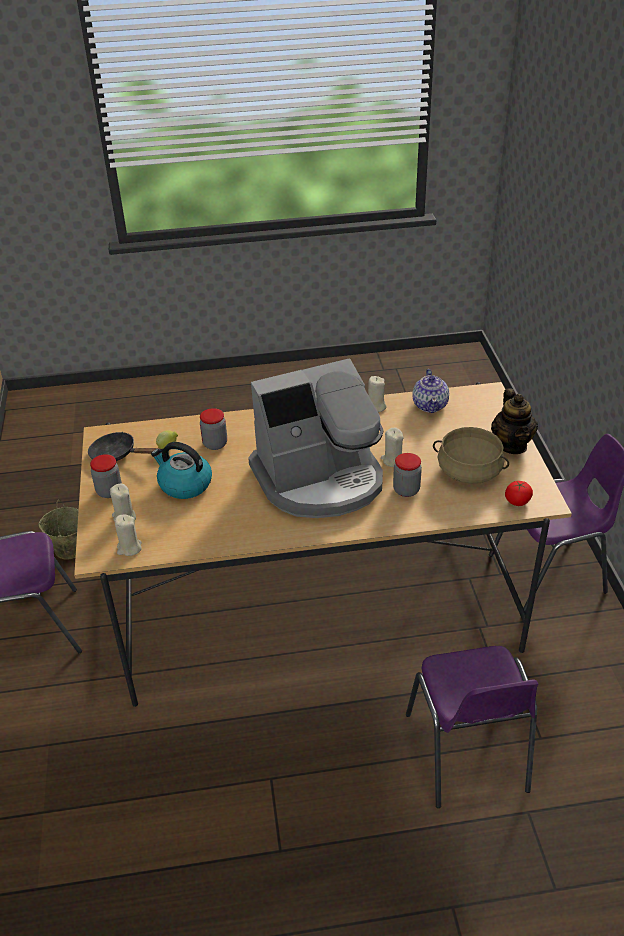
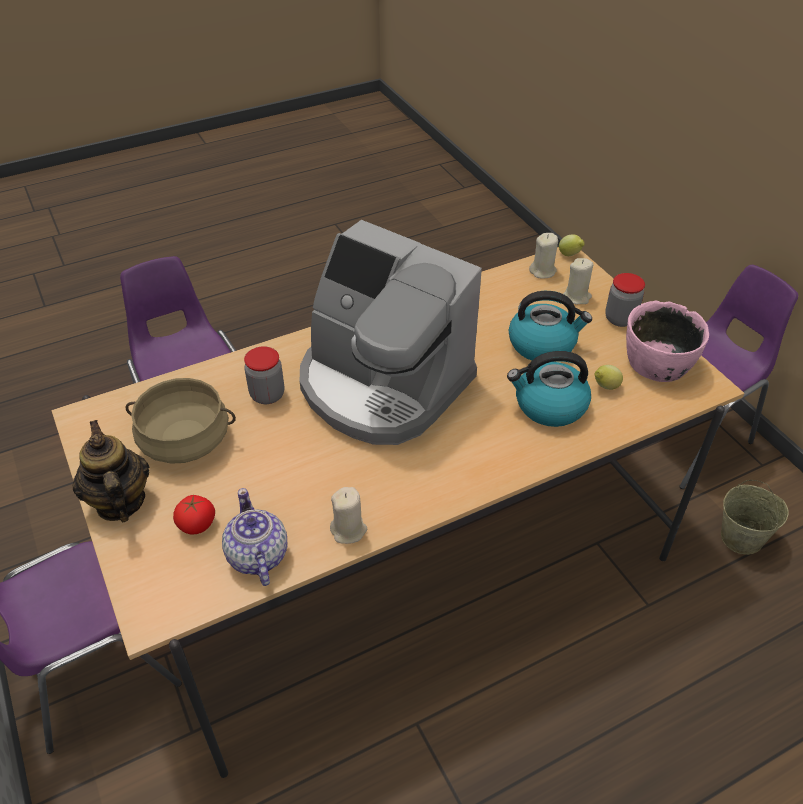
camera: 160 degrees right, 5 degrees up
(90, 559) = (570, 255): none -> lemon
(118, 455) = (657, 363): black frying pan -> pink bowl
(215, 444) = (549, 406): jar -> kettle
(320, 479) = (382, 385): coffee machine -> coffee machine turned 105 degrees counterclockwise
(392, 460) = (296, 435): beige candle -> none
(517, 501) = (120, 410): tomato -> tomato (197, 524)

